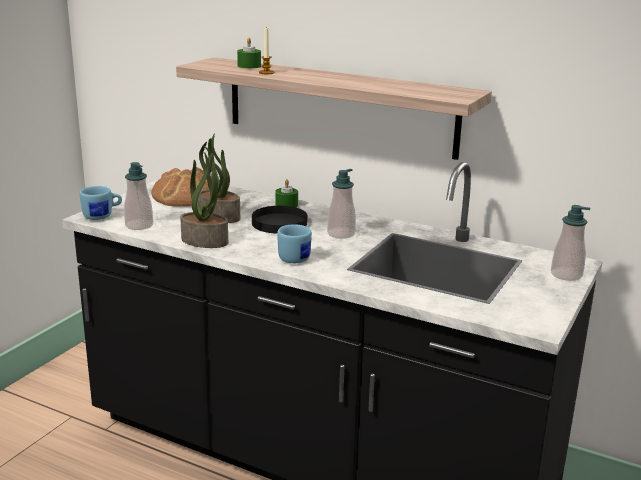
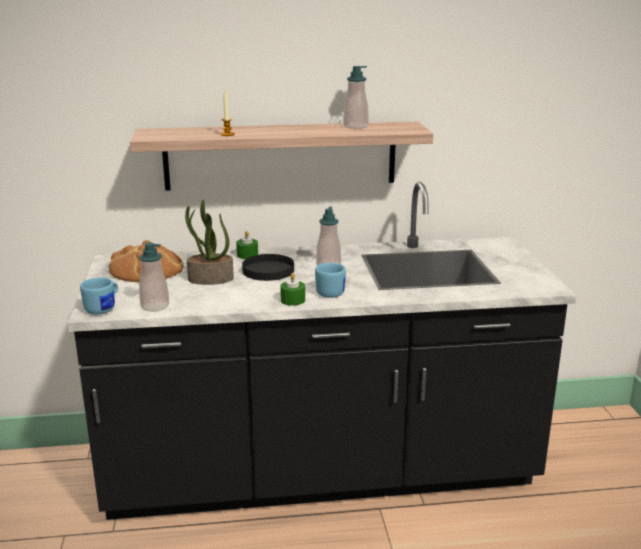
camera: 35 degrees left, 0 degrees up
(205, 241) = (237, 301): potted plant -> none
(249, 66) = (195, 131): green candle -> green candle (292, 300)
(566, 275) = (510, 251): soap dispenser -> soap dispenser (355, 126)

